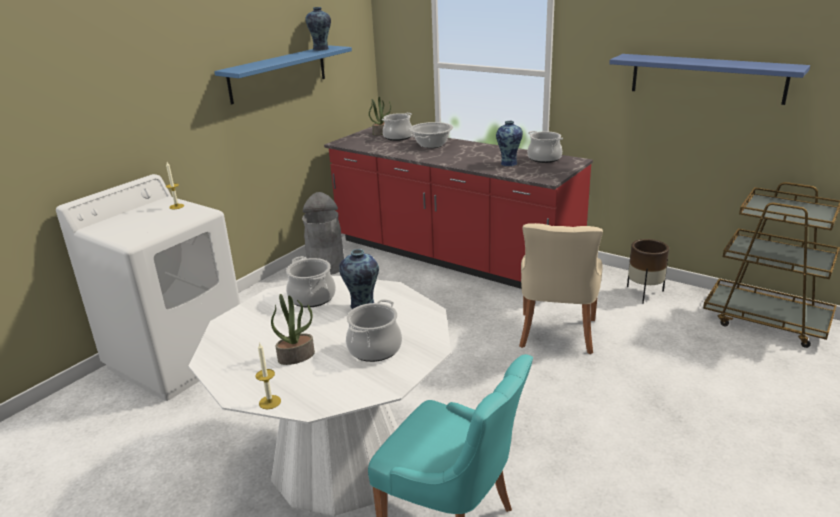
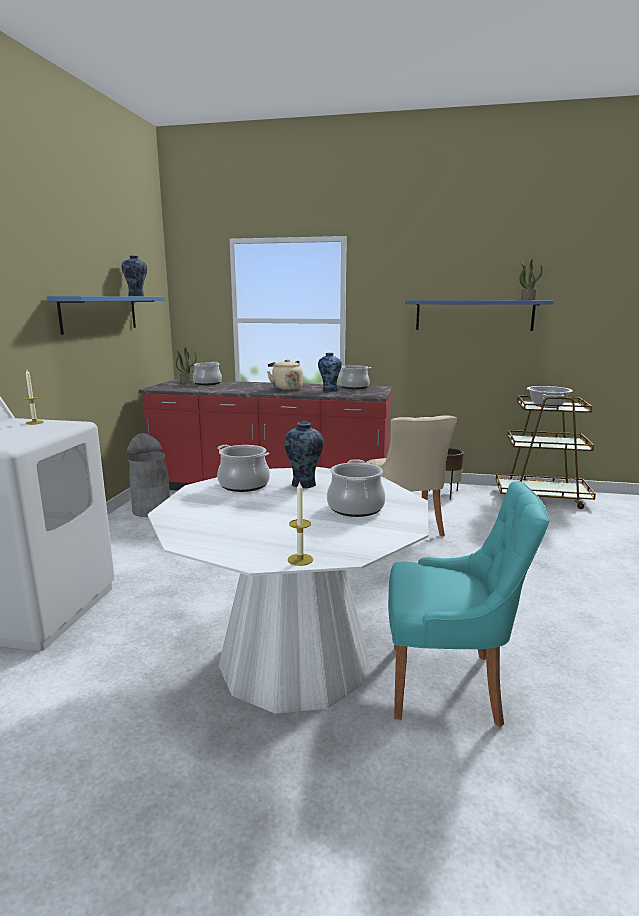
camera: 25 degrees left, 10 degrees down
(296, 356) = (283, 524): potted plant -> potted plant (528, 300)
(432, 144) = (246, 385): cooking pot -> cooking pot (547, 406)
(466, 155) = (286, 389): none -> beige kettle

